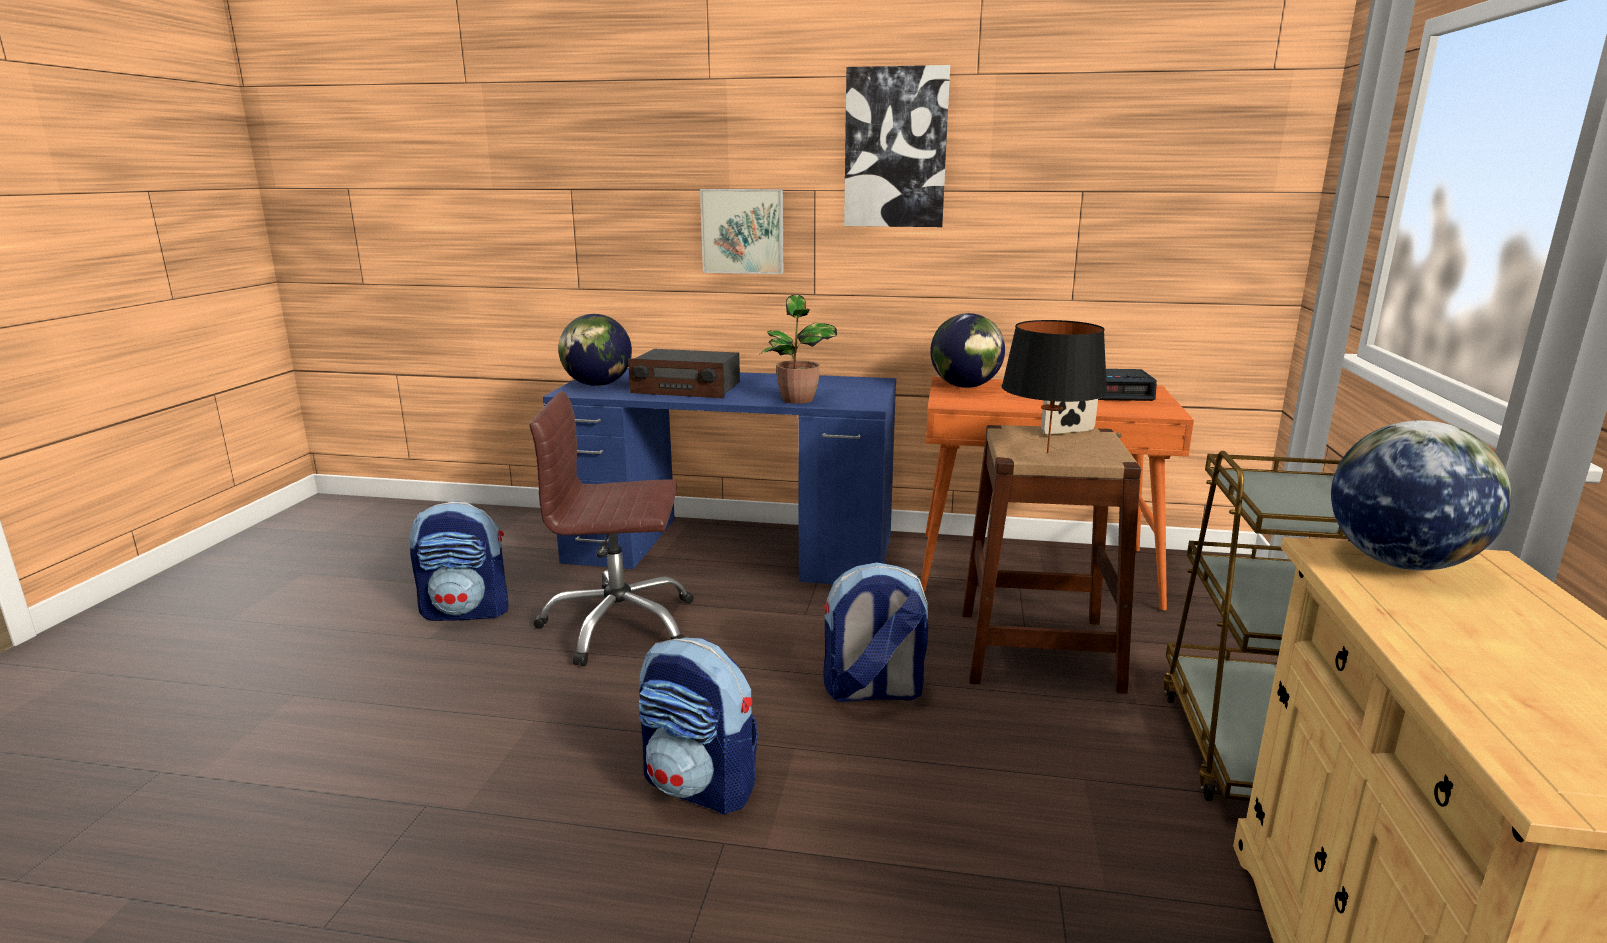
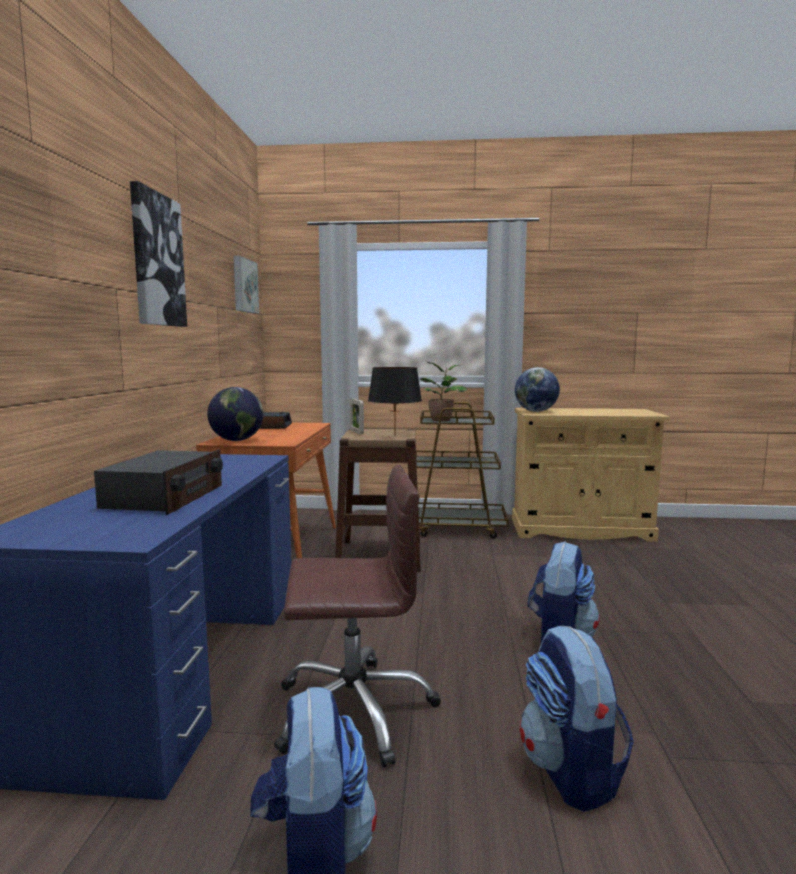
camera: 95 degrees left, 10 degrees down
(598, 385) = (102, 531): globe -> none
(619, 625) = (354, 710): brown office chair -> brown office chair turned 90 degrees counterclockwise
(743, 231) = (77, 326): picture -> picture (243, 286)
(798, 400) = (243, 469): potted plant -> potted plant (442, 420)
(873, 691) = (437, 595): backpack -> backpack (571, 772)

